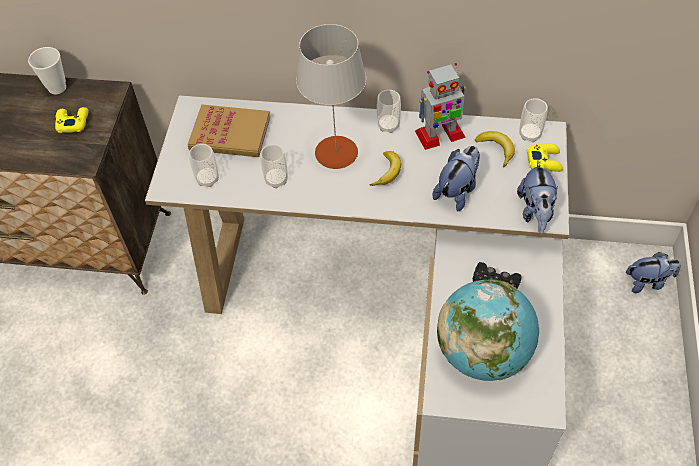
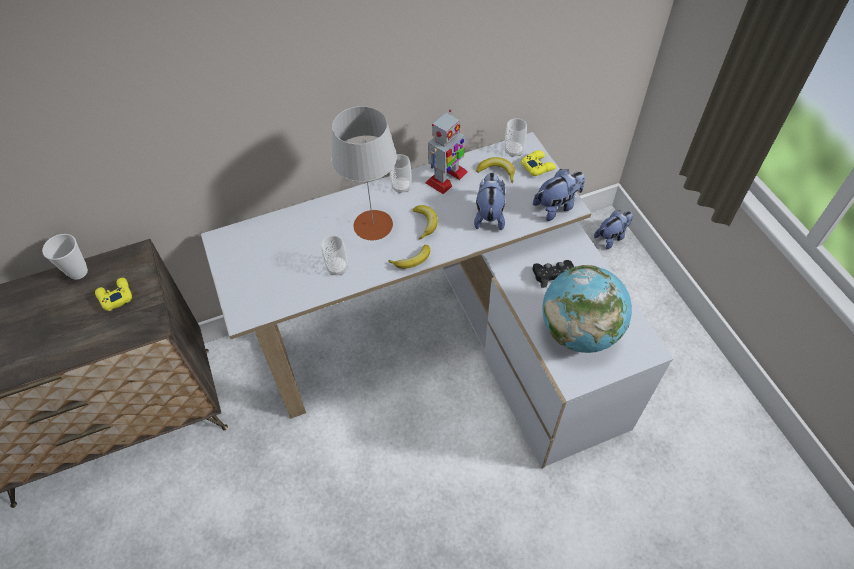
camera: 30 degrees left, 0 degrees up
(207, 179) = (276, 293): cup -> none
(230, 133) = (270, 247): book -> none
(350, 204) = (412, 261): none -> banana
(535, 212) = (557, 206): plush toy -> plush toy turned 90 degrees counterclockwise

